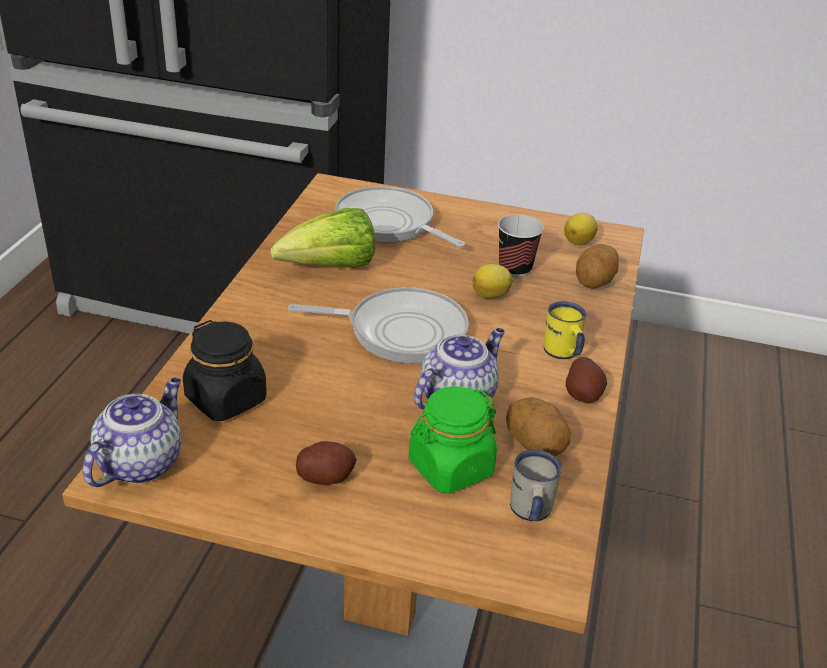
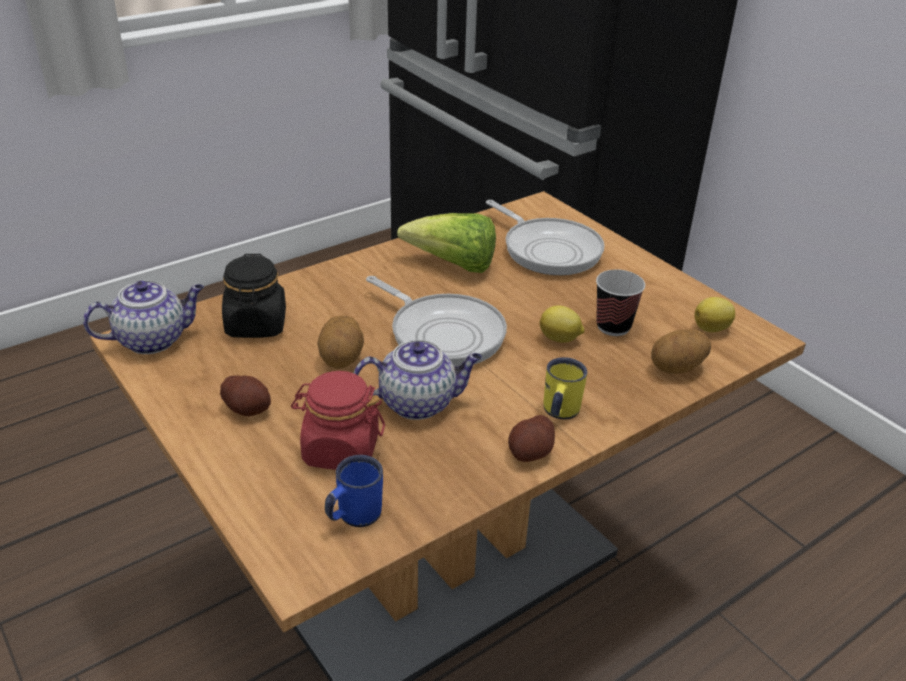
camera: 40 degrees right, 0 degrees up
(389, 224) = (548, 250): frying pan -> frying pan turned 150 degrees clockwise
(450, 468) = (340, 450): green jar -> red jar
(530, 513) = (353, 516): white mug -> blue mug
(535, 445) = (430, 470): potato -> potato (342, 359)

